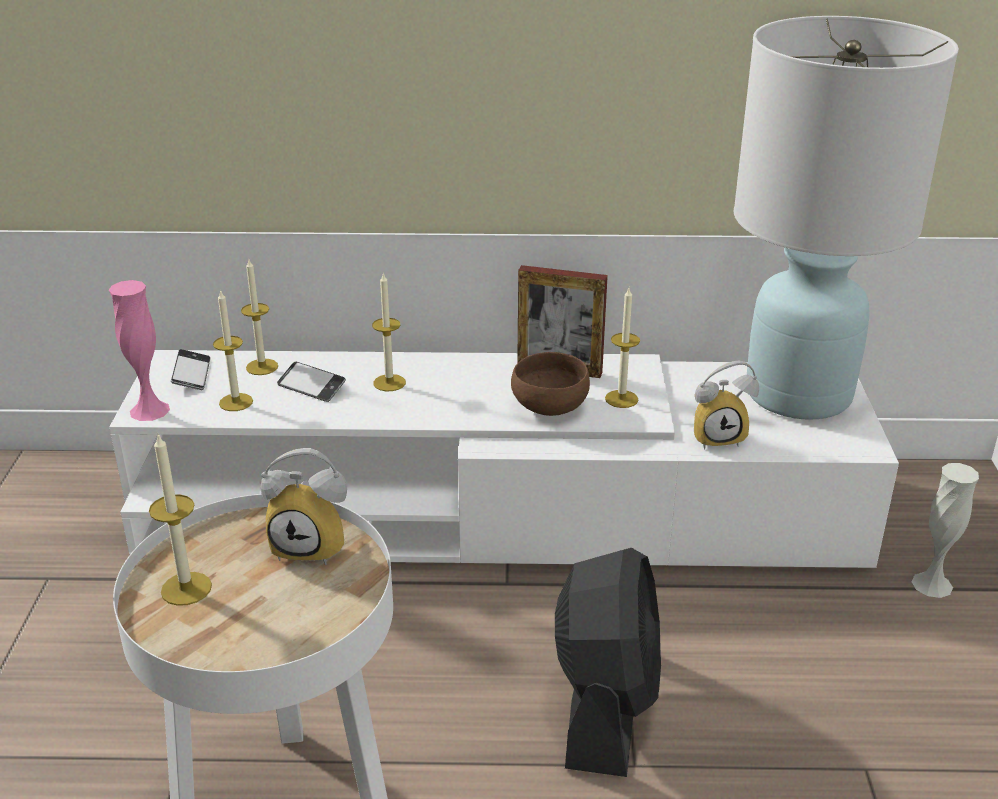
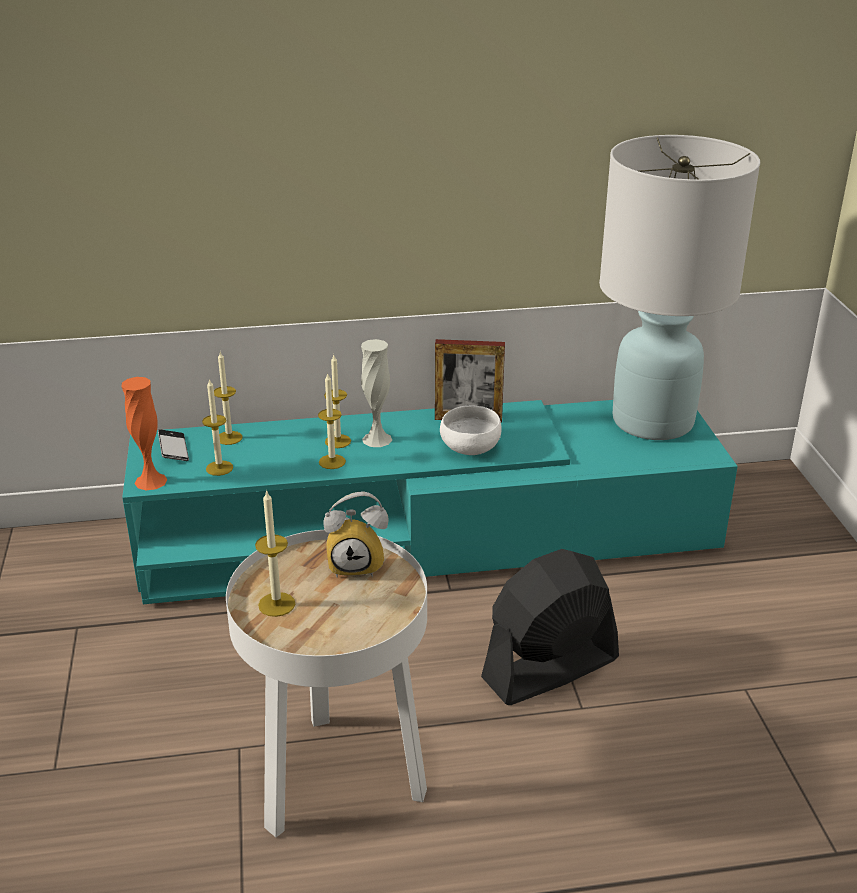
camera: 10 degrees left, 0 degrees up
(149, 410) = (151, 481): pink vase -> orange vase
(311, 387) = (276, 450): phone -> none
(499, 512) = (428, 537): white tv stand -> turquoise tv stand
(549, 408) = (469, 449): brown bowl -> white bowl
(605, 705) = (549, 669): black fan -> black fan turned 120 degrees counterclockwise
(621, 399) = (523, 437): candle -> candle (332, 462)
(718, 437) = (602, 459): alarm clock -> none
(932, 584) = (765, 555): white vase -> white vase (377, 439)

